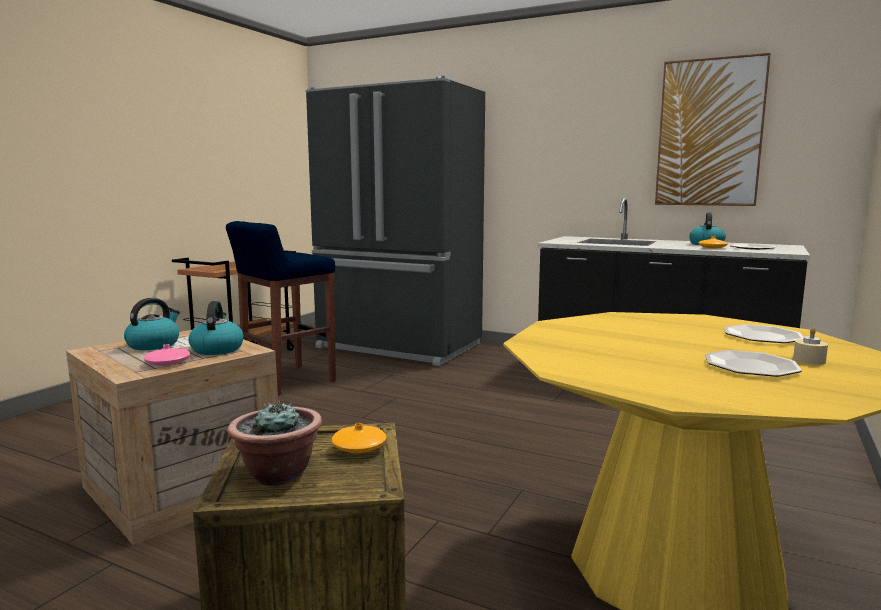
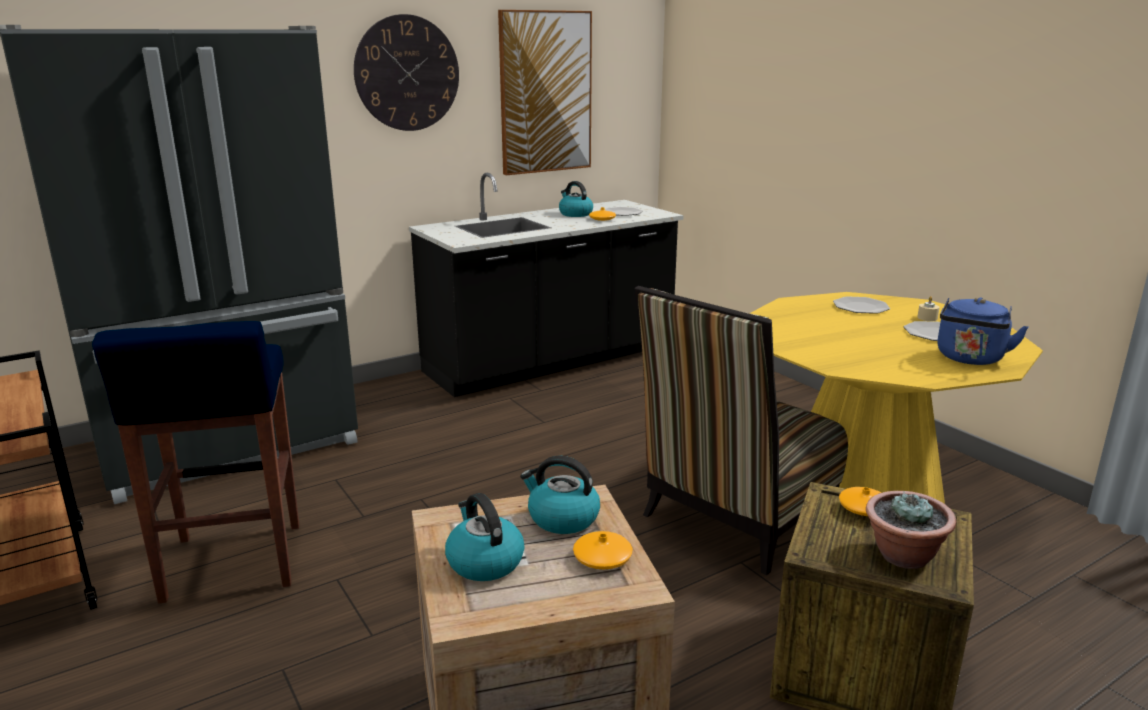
camera: 60 degrees left, 10 degrees up
(167, 363) = (602, 558): pink vase -> orange vase
(519, 504) = (740, 515): none -> chair
(577, 118) = (407, 73): none -> wall clock
(687, 384) = (970, 359): none -> blue kettle

